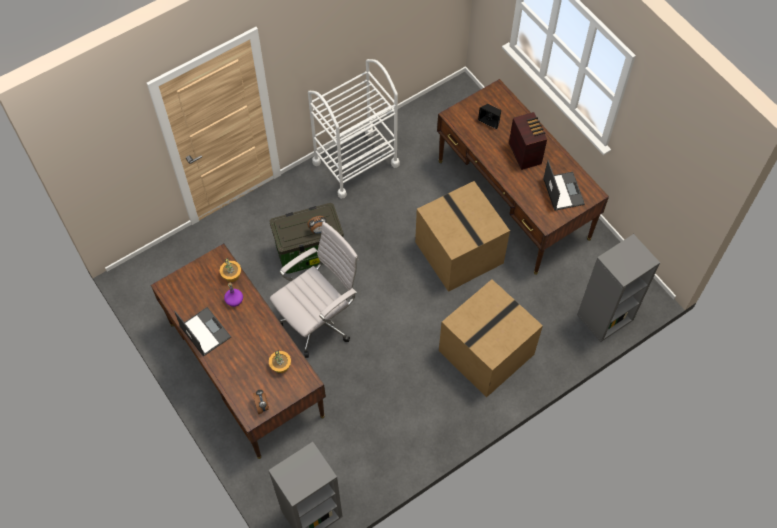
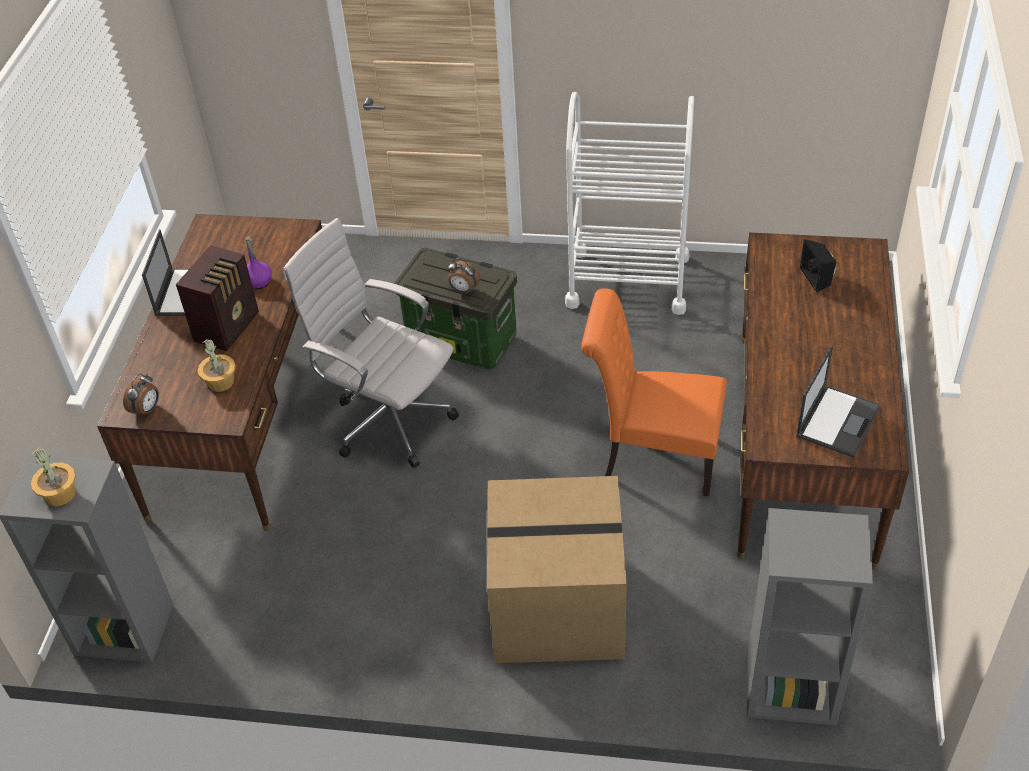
camera: 45 degrees right, 15 degrees down
(232, 275) = (288, 256): potted plant -> potted plant (60, 494)
(319, 320) = (388, 420): white office chair -> white office chair turned 150 degrees counterclockwise
(457, 252) = (653, 458): cardboard box -> orange chair
(525, 153) = (829, 342): radio -> radio (228, 326)

